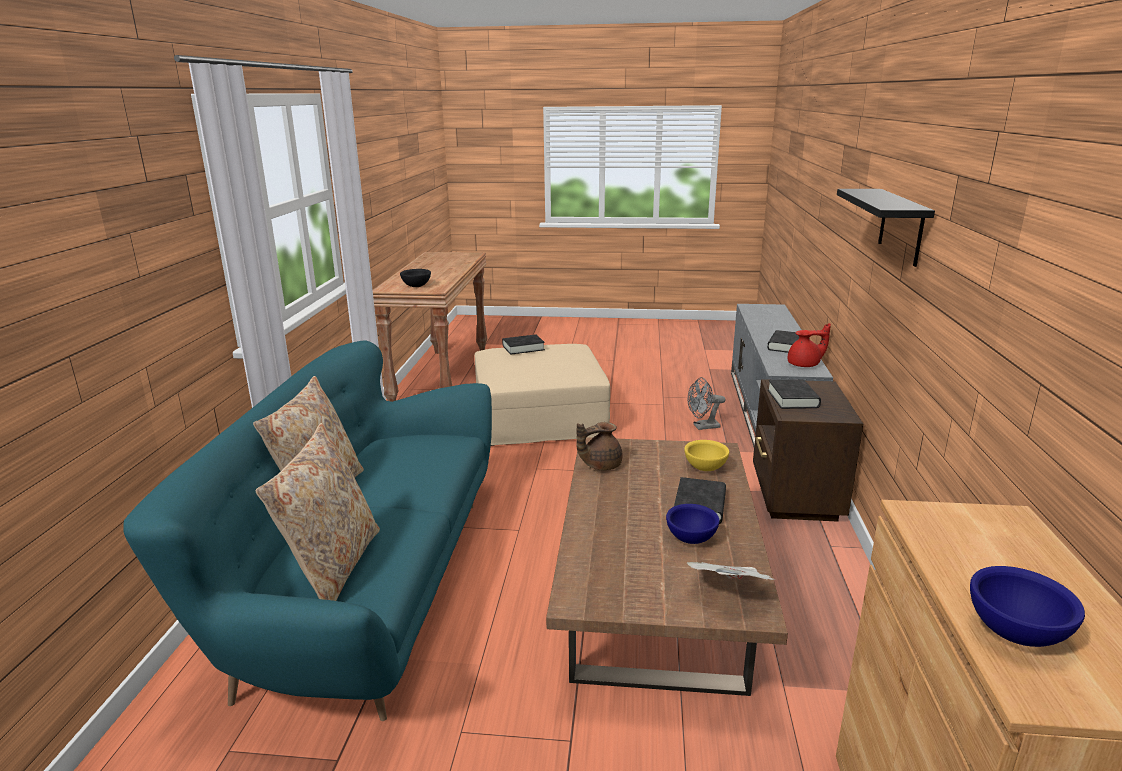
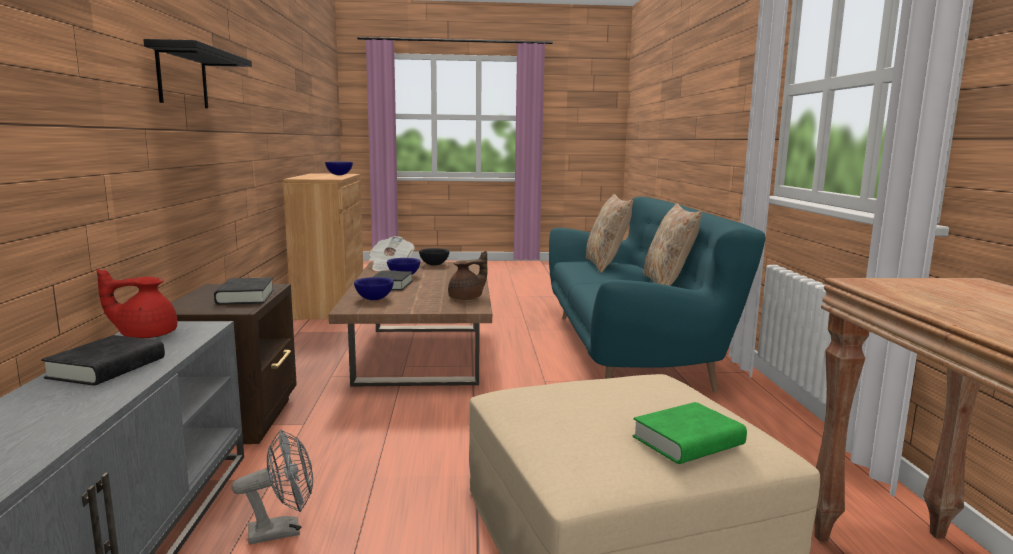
camera: 170 degrees right, 10 degrees down
(416, 286) = (933, 288): black bowl -> black bowl (434, 264)
(523, 348) = (688, 441): black book -> green book
(705, 468) = (374, 299): yellow bowl -> blue bowl

